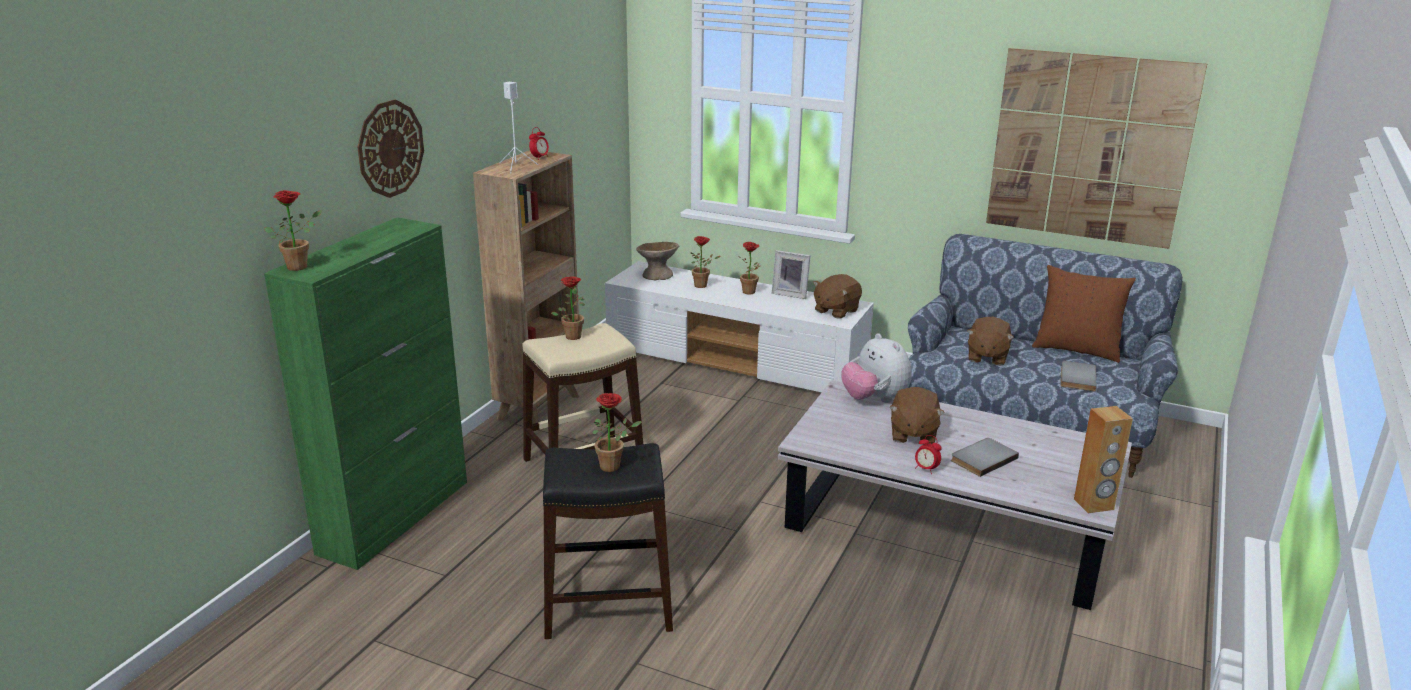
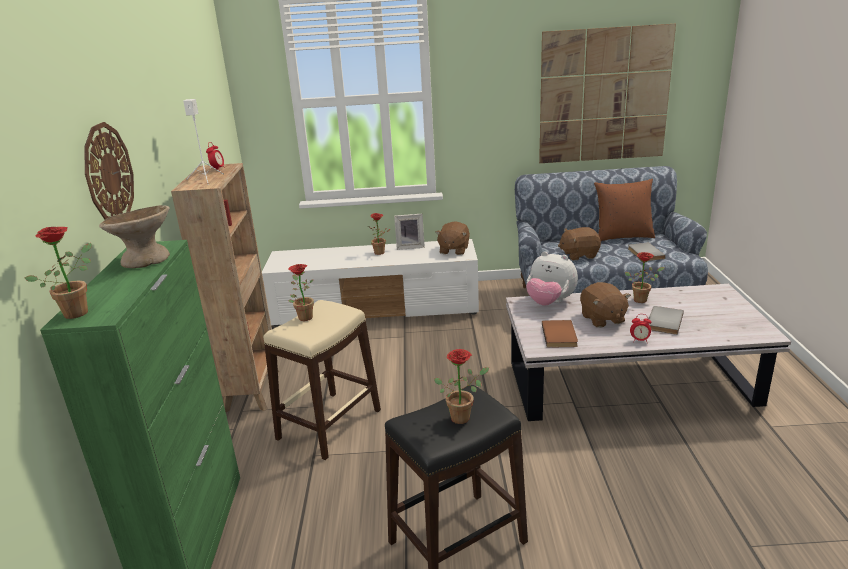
camera: 25 degrees left, 0 degrees up
(657, 275) = (298, 257): beige bowl -> beige bowl (145, 259)
(703, 285) = (341, 256): potted plant -> potted plant (642, 299)
(843, 436) = (561, 335): none -> brown book
(986, 357) = (579, 255): brown plush toy -> brown plush toy turned 90 degrees clockwise
(1094, 504) = (761, 330): brown speaker -> none

